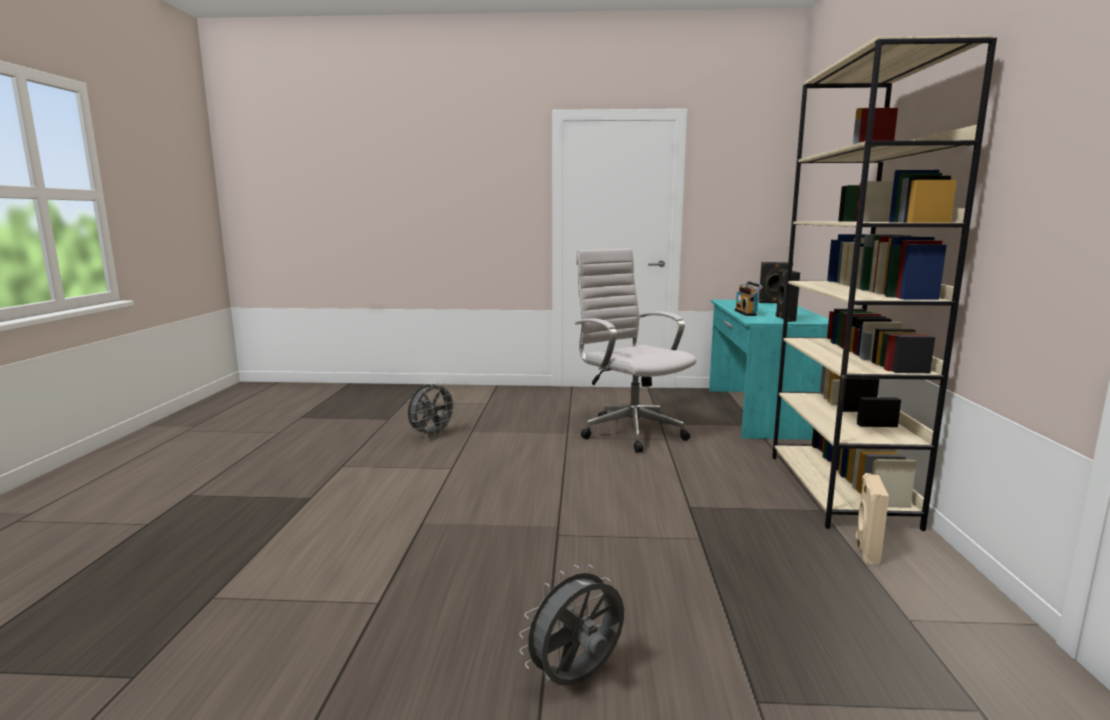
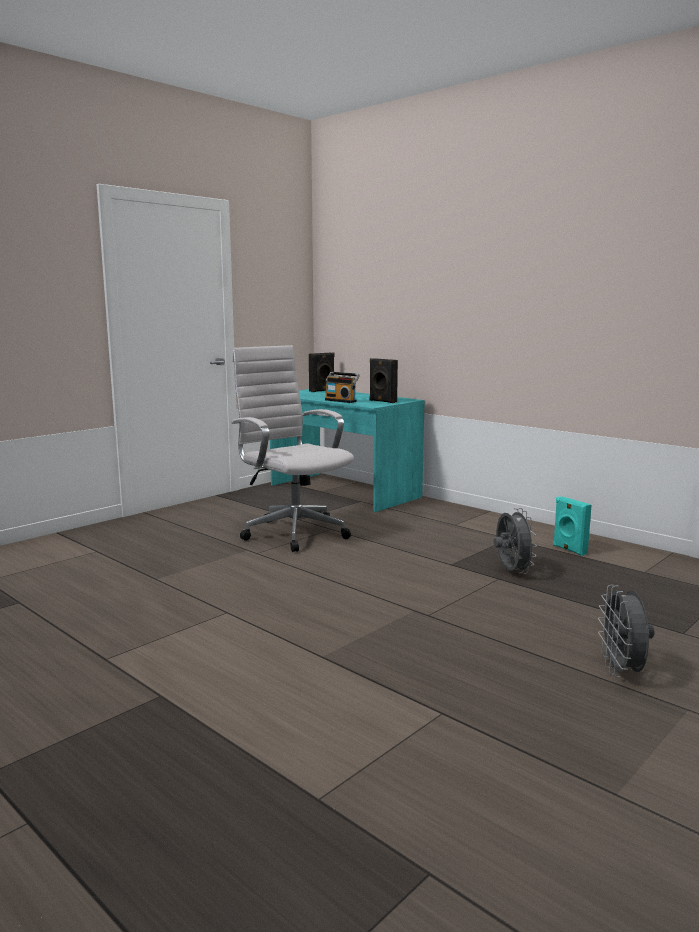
camera: 50 degrees left, 0 degrees up
(432, 435) = (123, 596): grey fan -> grey fan (511, 571)
(630, 431) = (293, 532): white office chair -> white office chair turned 45 degrees clockwise
(840, 490) = (492, 524): beige bookcase -> none
(866, 550) = (569, 550): beige speaker -> turquoise speaker

